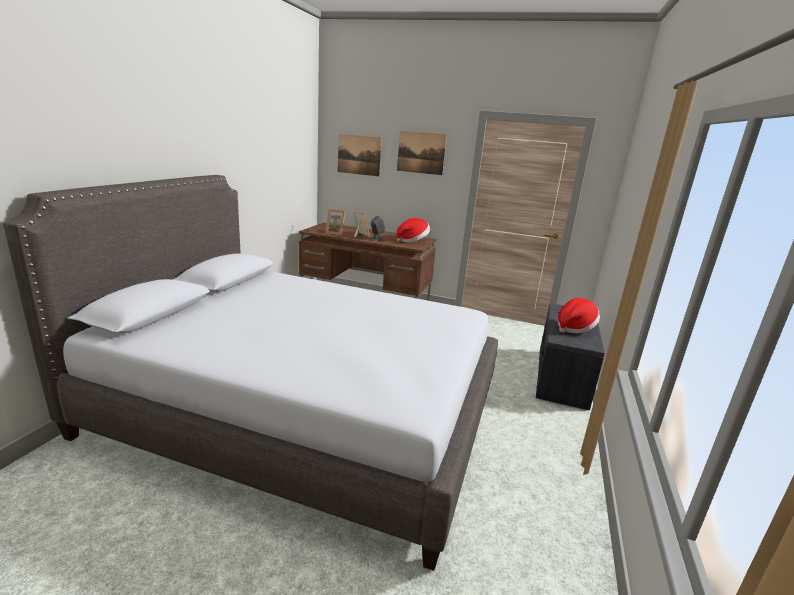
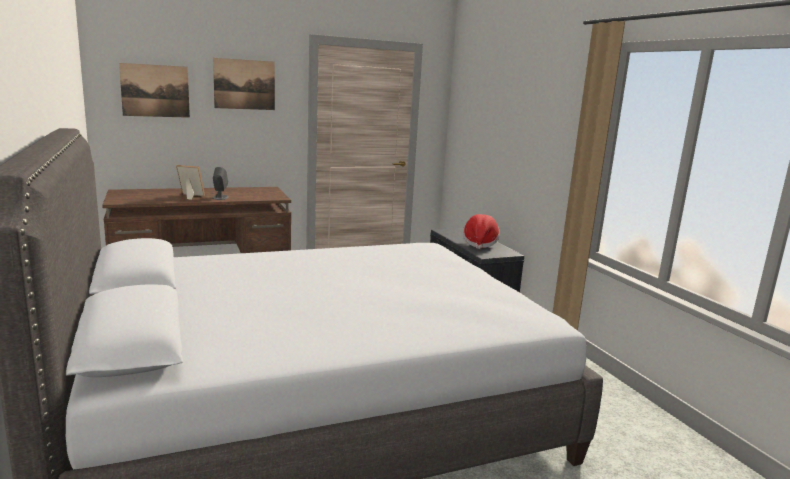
camera: 40 degrees left, 5 degrees down
(335, 233) = (156, 199): picture frame -> none
(412, 241) = (261, 192): hat -> none

